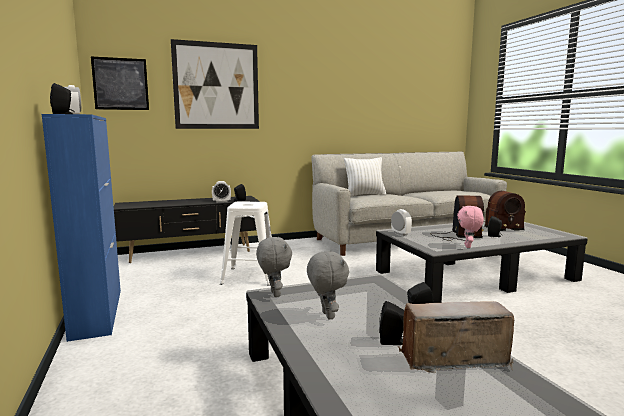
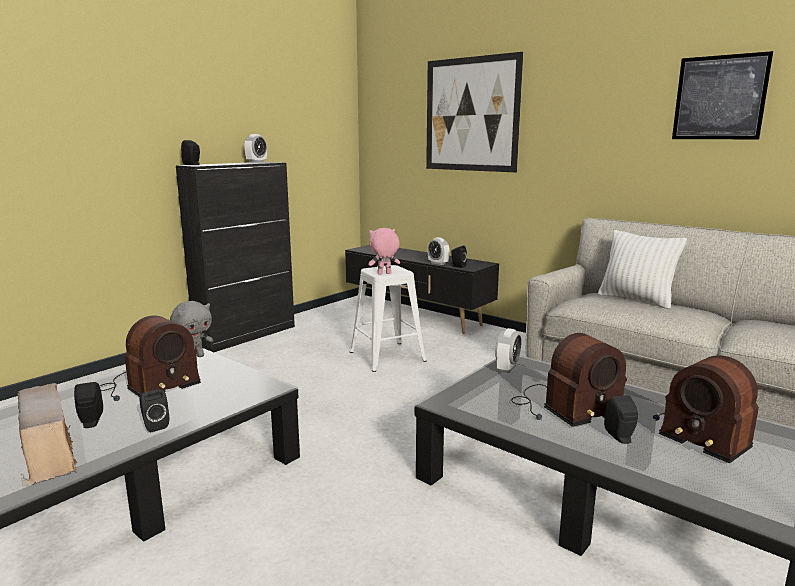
camera: 60 degrees right, 5 degrees up
(97, 312) = (247, 335): blue cabinet -> black cabinet
(120, 84) = (385, 118): picture -> picture (719, 98)
(326, 315) = (148, 386): grey plush toy -> radio
(468, 246) = (501, 422): pink plush toy -> pink plush toy (384, 274)

